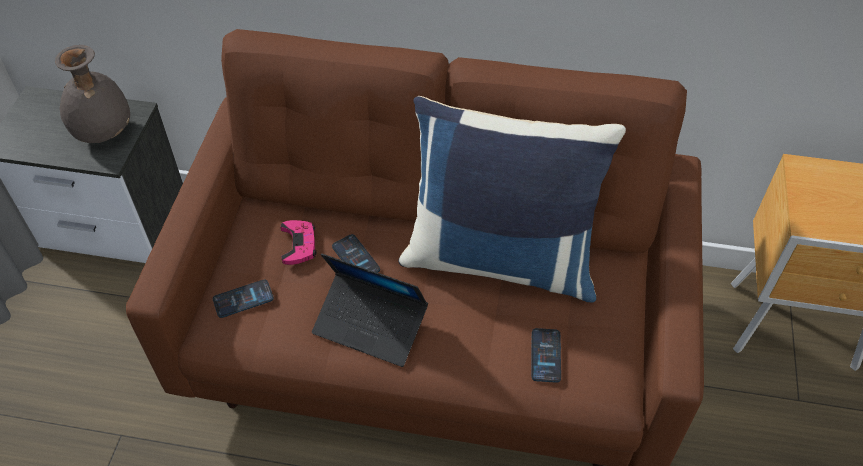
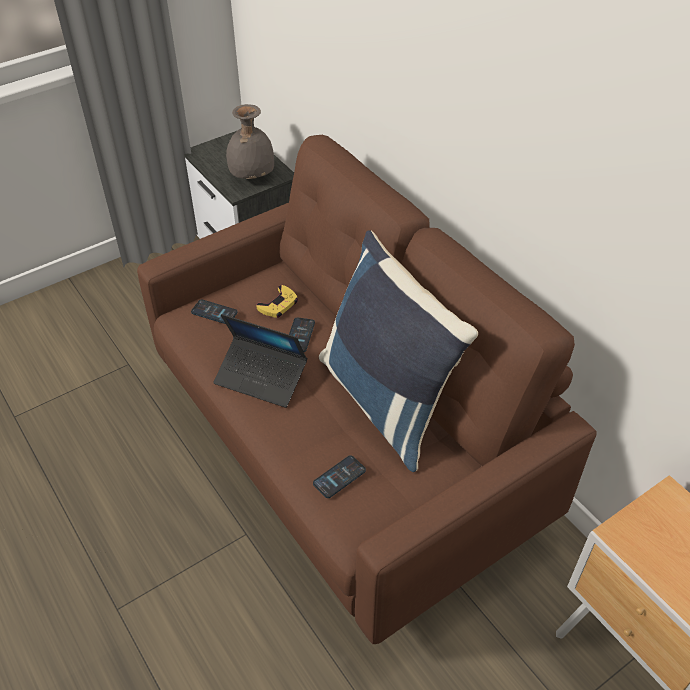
camera: 45 degrees right, 5 degrees down
(299, 244) = (278, 305): pink game controller -> yellow game controller
(370, 325) = (261, 377): laptop -> laptop turned 45 degrees counterclockwise

